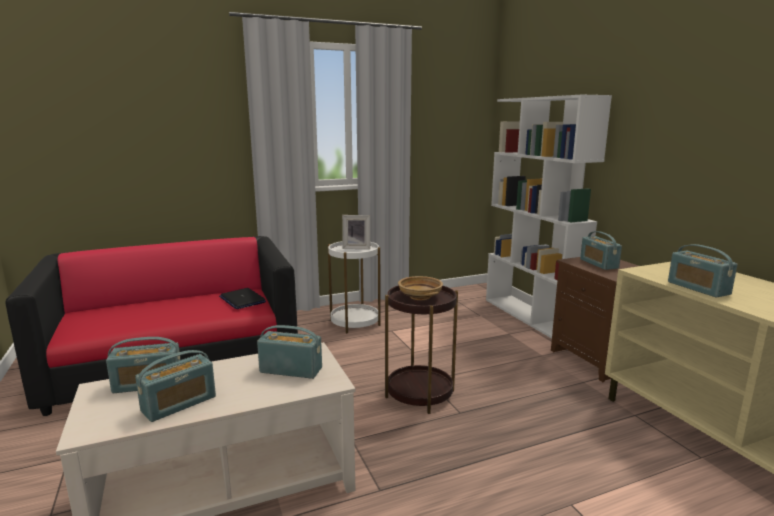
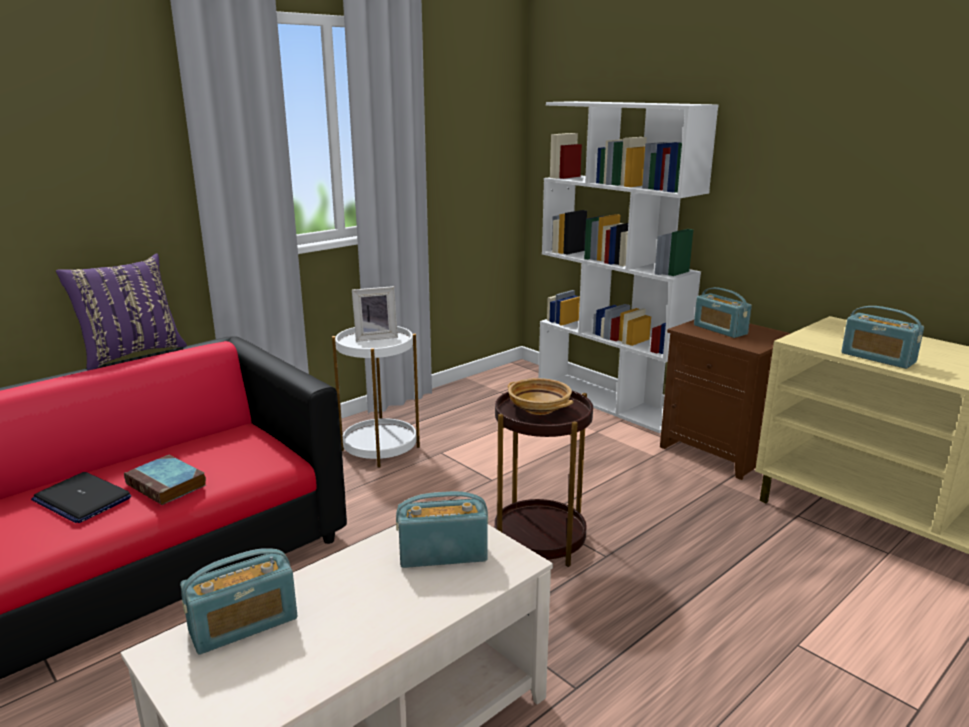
camera: 20 degrees left, 5 degrees up
(179, 404) = (327, 646): radio -> none
(186, 312) = (168, 485): none -> book
(201, 239) = (131, 354): none -> purple pillow
(242, 299) = (242, 447): laptop -> laptop (81, 499)

